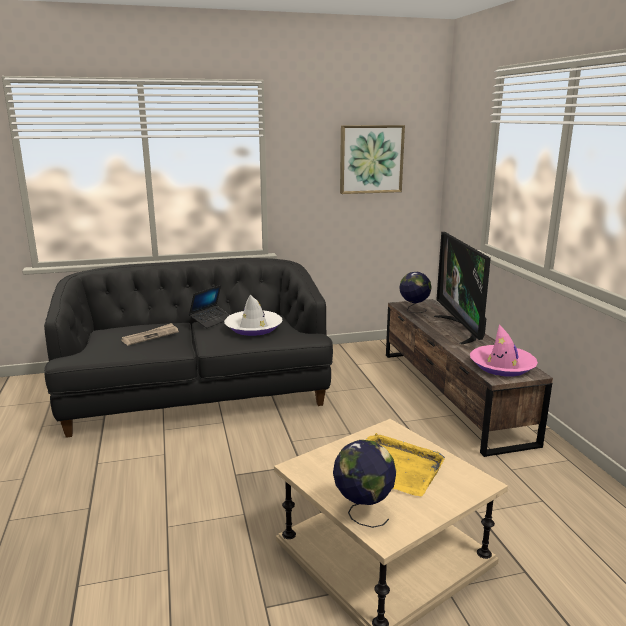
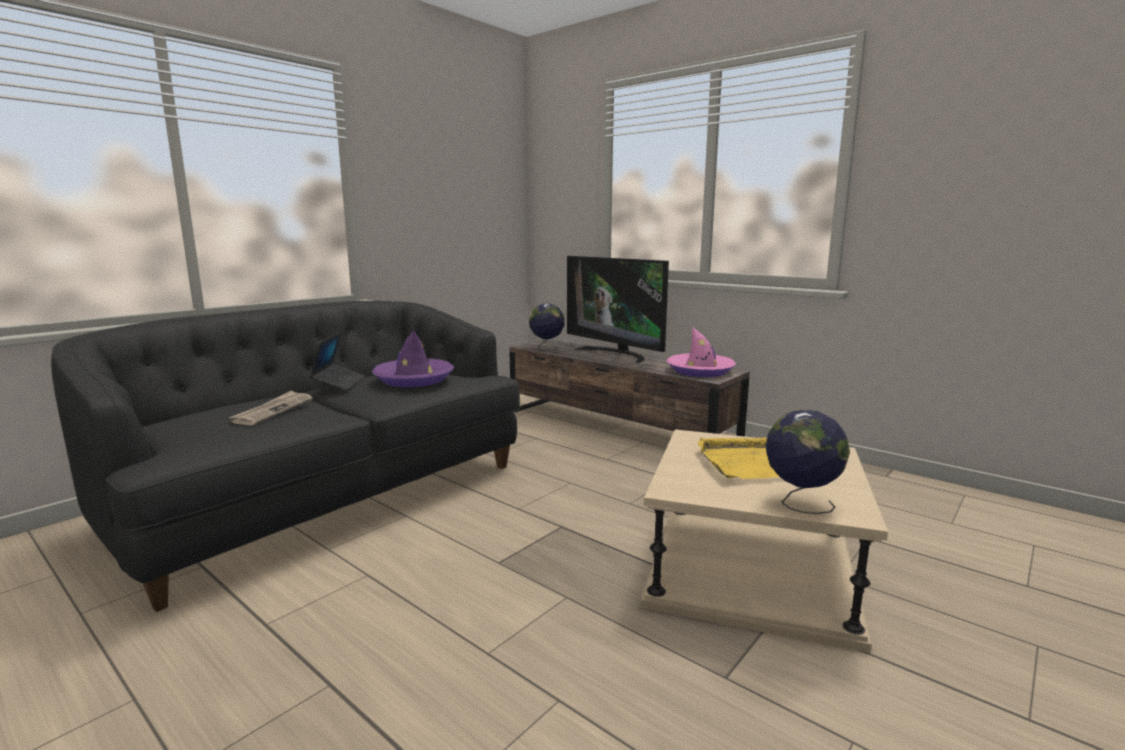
camera: 35 degrees left, 5 degrees down
(253, 328) = (414, 379): white hat -> purple hat
(371, 159) = (464, 182): picture -> none

